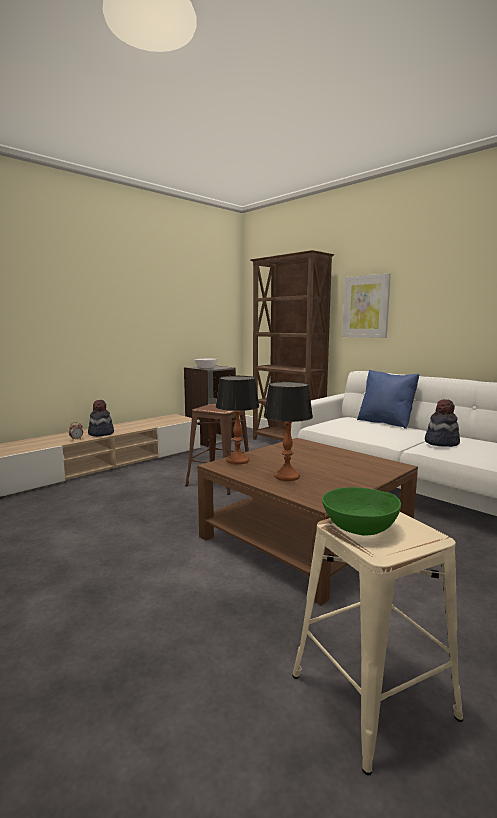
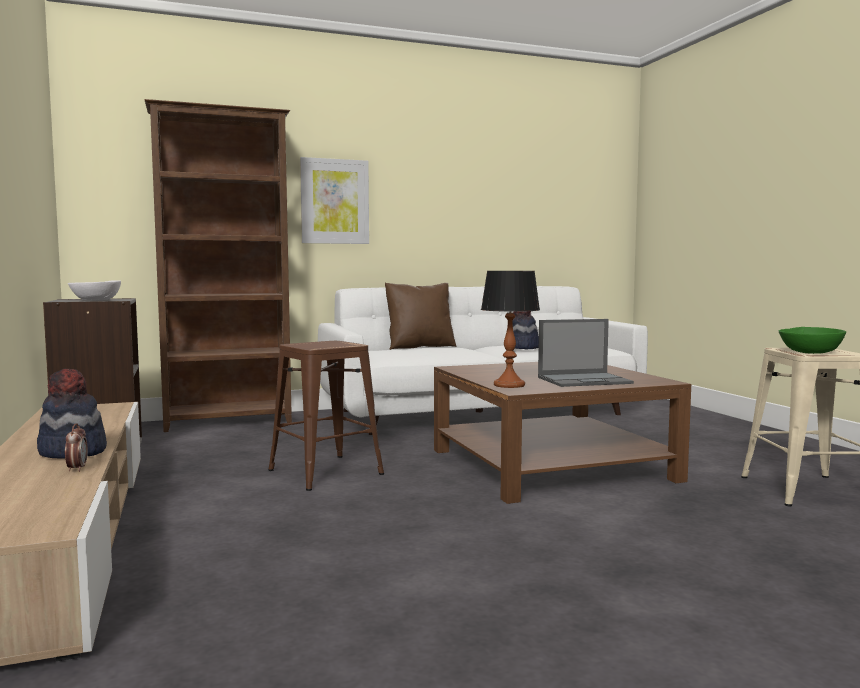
camera: 65 degrees left, 5 degrees down
(287, 476) = (585, 380): table lamp -> laptop
(385, 423) = (419, 347): blue pillow -> brown pillow

